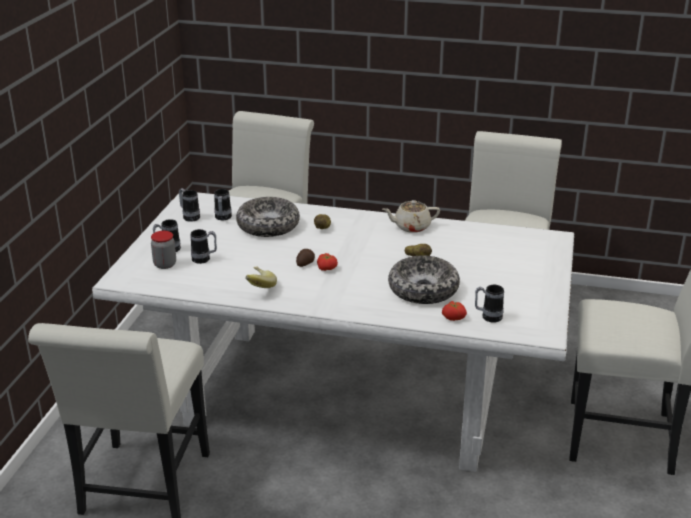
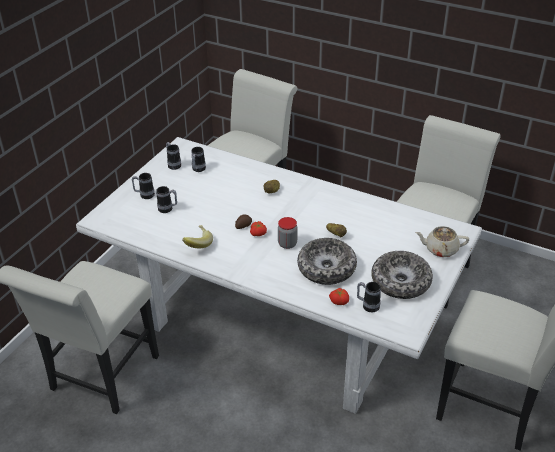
camera: 15 degrees right, 10 degrees up
(165, 264) = (136, 210): jar -> jar (287, 244)
(268, 226) = (230, 183): bowl -> bowl (400, 281)
(411, 227) = (344, 201): beige teapot -> beige teapot (440, 249)

